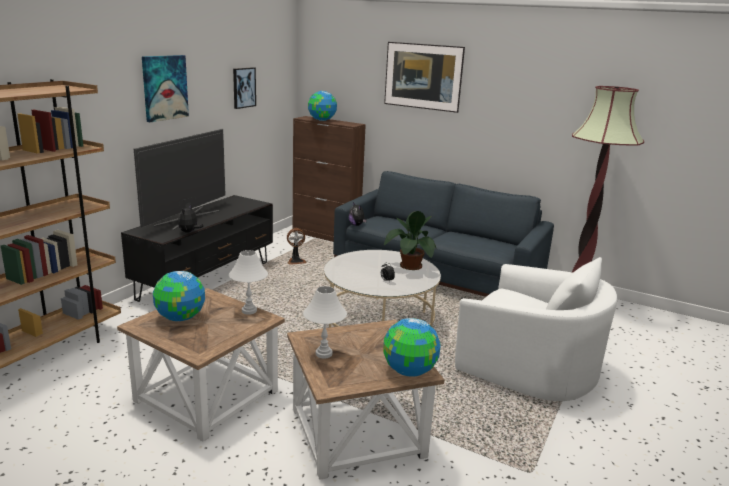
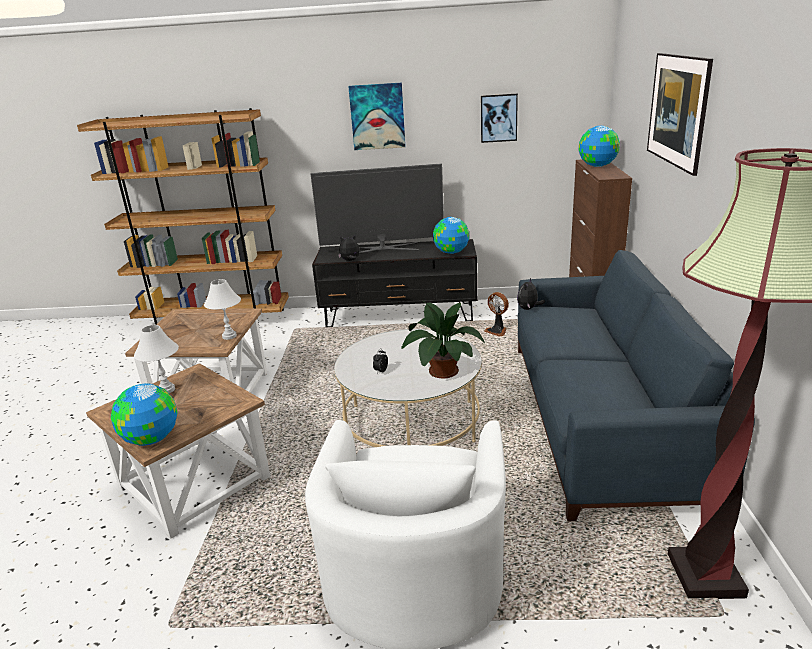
camera: 65 degrees right, 5 degrees up
(180, 318) = (198, 320): globe -> globe (451, 252)

